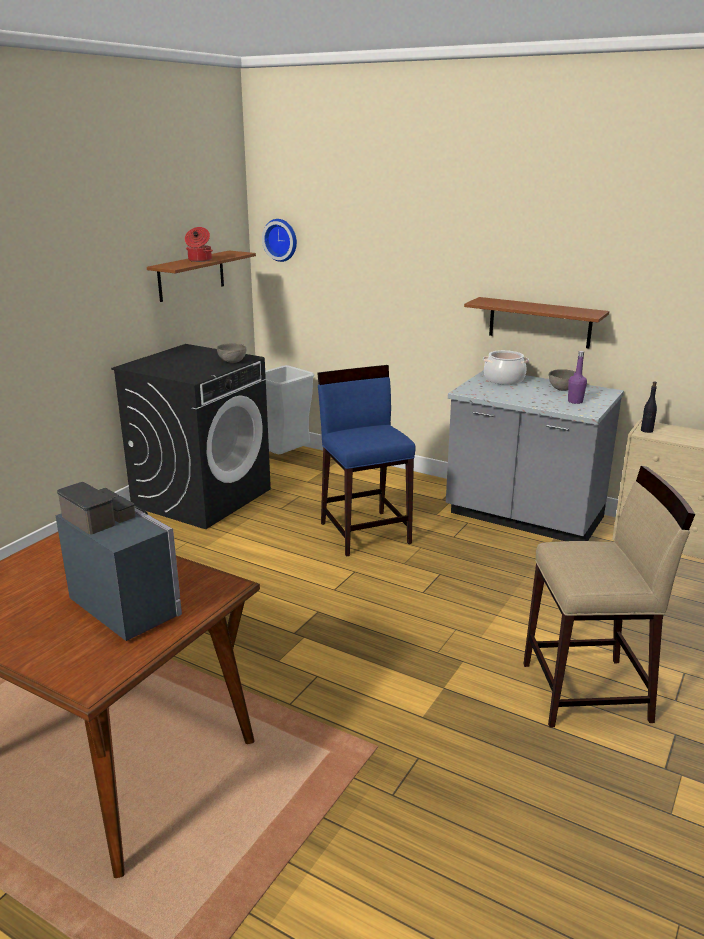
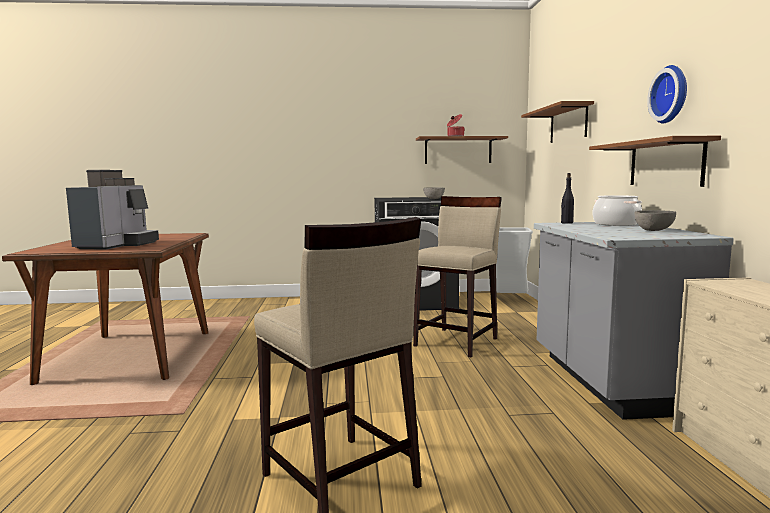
camera: 55 degrees right, 15 degrees down
(281, 240) = (536, 128): wall clock -> wall clock (671, 94)
(362, 251) = (568, 124): none -> brown shelf
(365, 532) = (457, 342): blue stool -> beige stool
(575, 401) = (631, 234): purple bottle -> none
(646, 430) = (721, 282): black bottle -> black bottle (566, 223)

